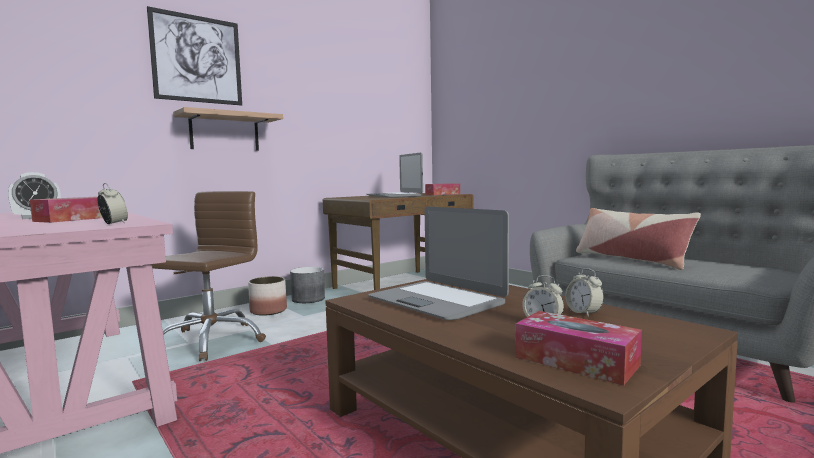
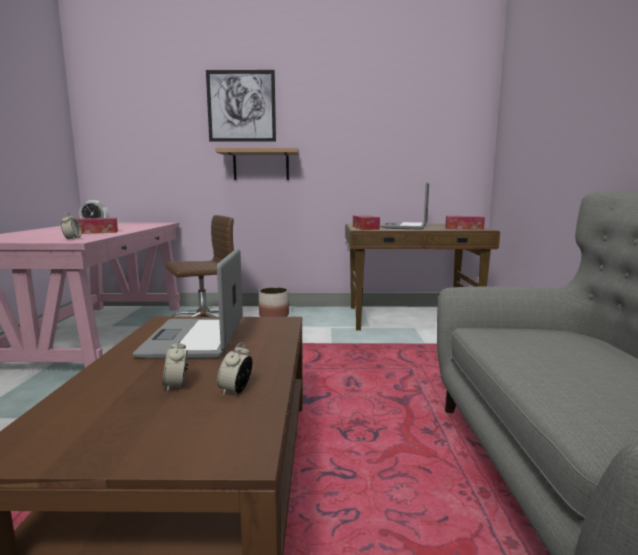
camera: 40 degrees right, 5 degrees up
(308, 299) = (316, 313): grey planter -> none
(576, 361) = (70, 426): tissue box -> tissue box (365, 228)
(630, 259) = (536, 350): pillow -> none

